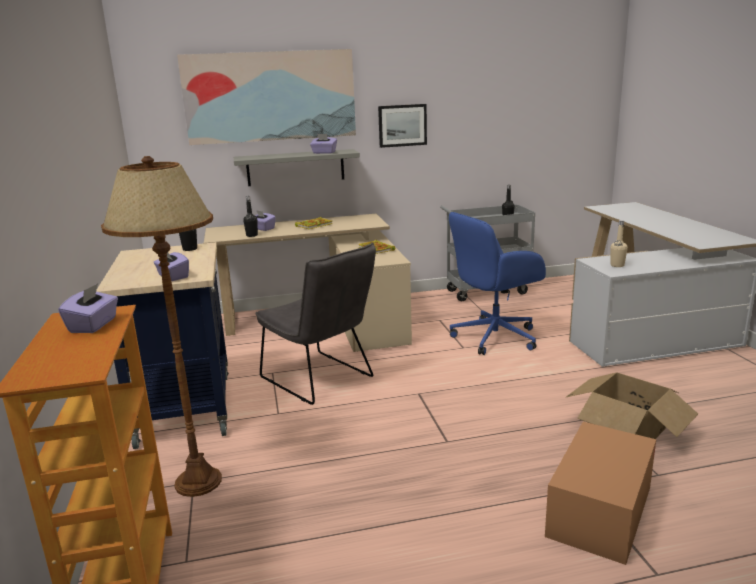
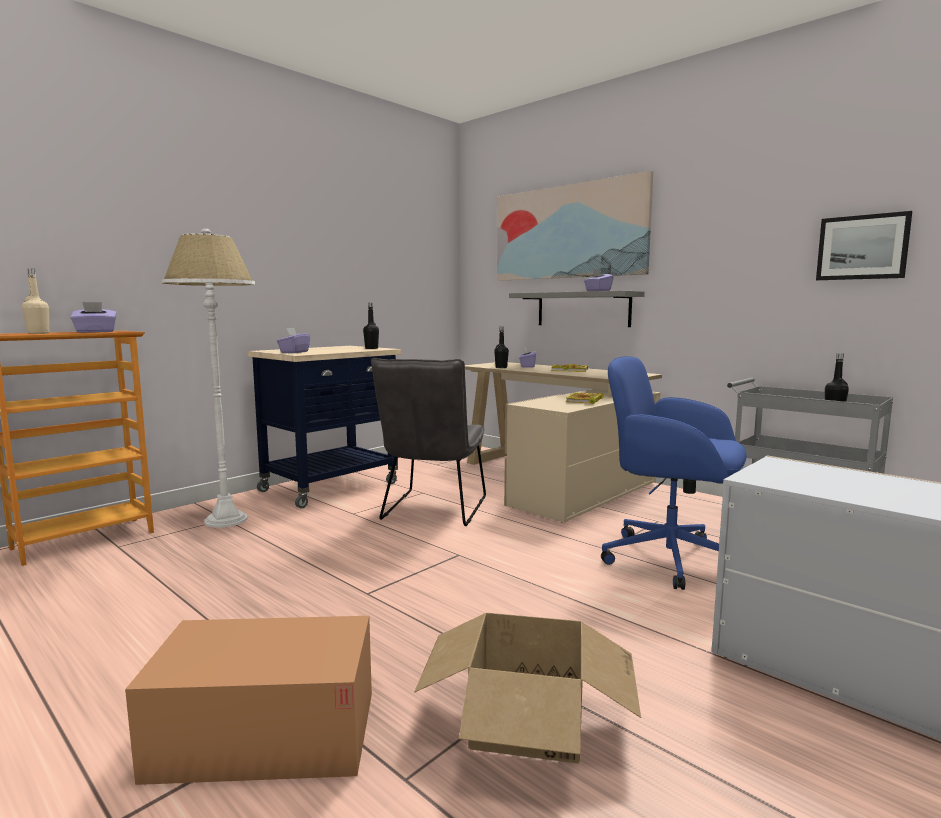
camera: 55 degrees right, 10 degrees down
(199, 481) = (226, 520): brown floor lamp -> white floor lamp
(402, 125) = (708, 263): picture -> picture (862, 247)
(617, 265) = (796, 476): beige bottle -> beige bottle (38, 333)

